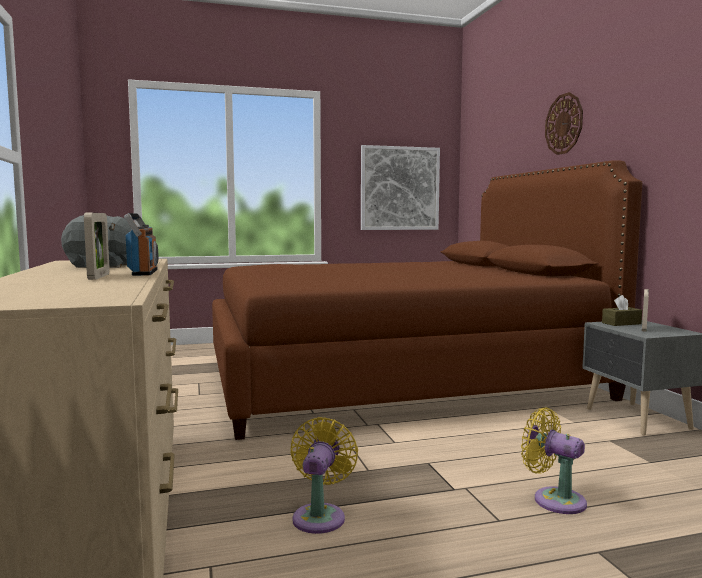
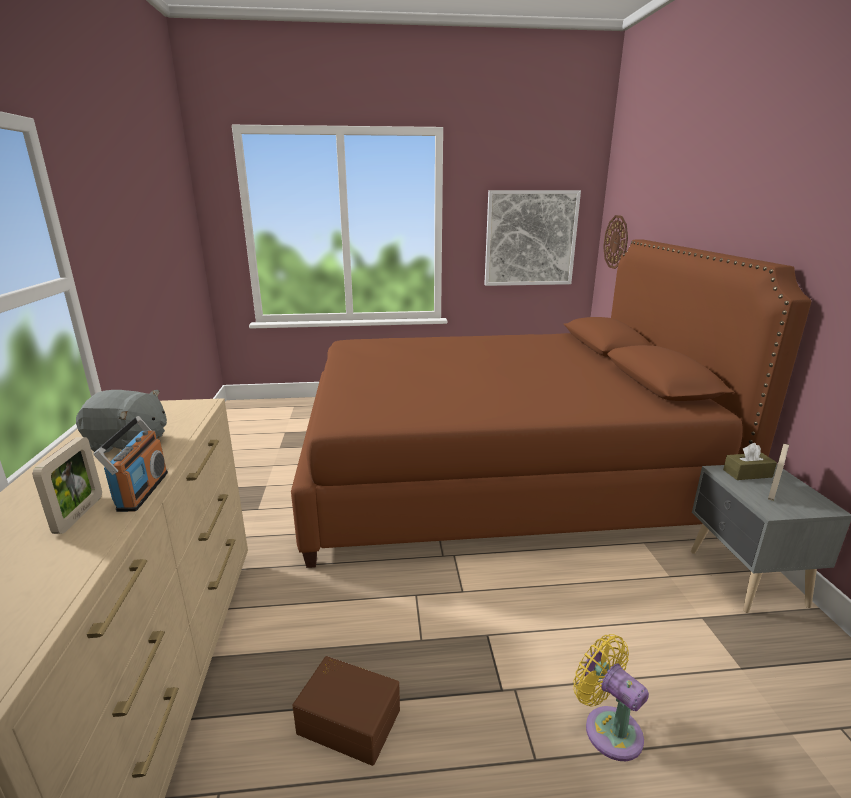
camera: 10 degrees right, 15 degrees up
(320, 516) = (350, 719): yellow fan -> brown storage box
(564, 124) = (726, 193): wall clock -> wall clock (616, 242)

